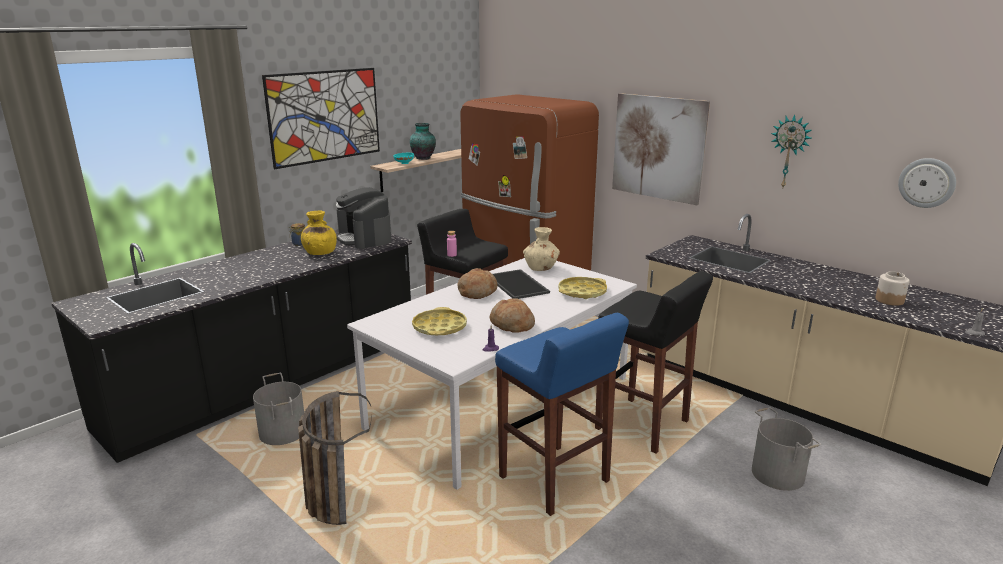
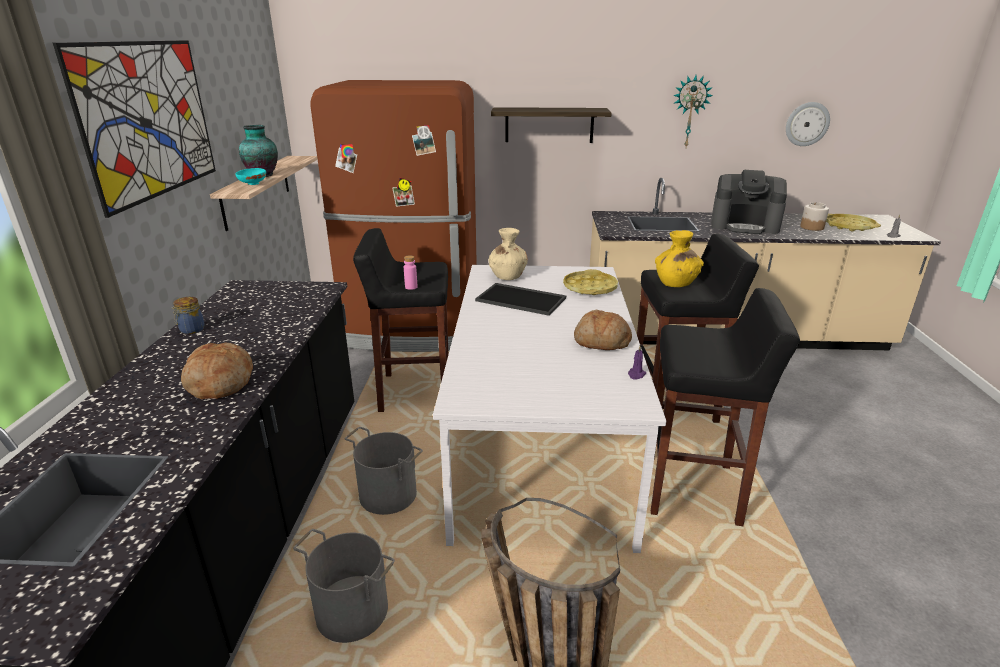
camera: 40 degrees left, 5 degrees up
(319, 252) = (252, 332): yellow vase -> yellow vase (675, 283)
(364, 238) = (279, 296): coffee machine -> coffee machine (744, 226)
(439, 327) = (543, 373): yellow tray -> yellow tray (849, 226)
(477, 292) = (499, 320): bread -> bread (219, 383)
(555, 480) = (694, 489): blue stool -> black stool
(658, 147) = (549, 125): picture -> shelf
(777, 474) = (802, 398): grey bucket -> grey bucket (387, 495)

